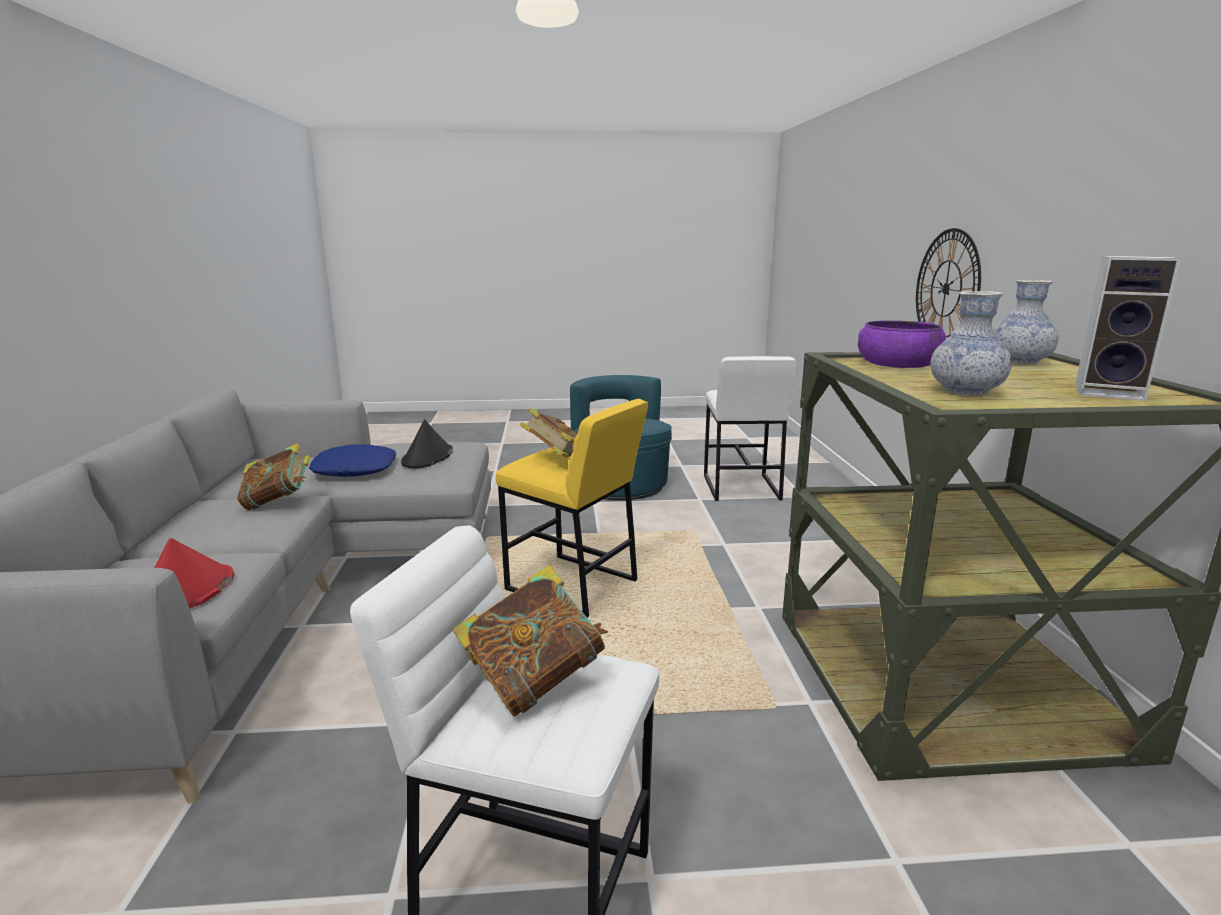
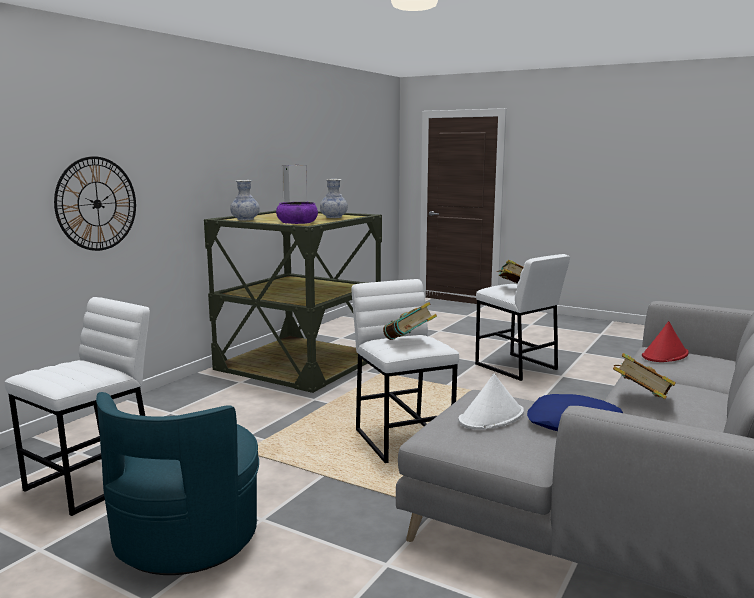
camera: 145 degrees left, 5 degrees down
(427, 457) = (491, 417): black hat -> white hat
(574, 586) = (402, 439): yellow stool -> white stool

